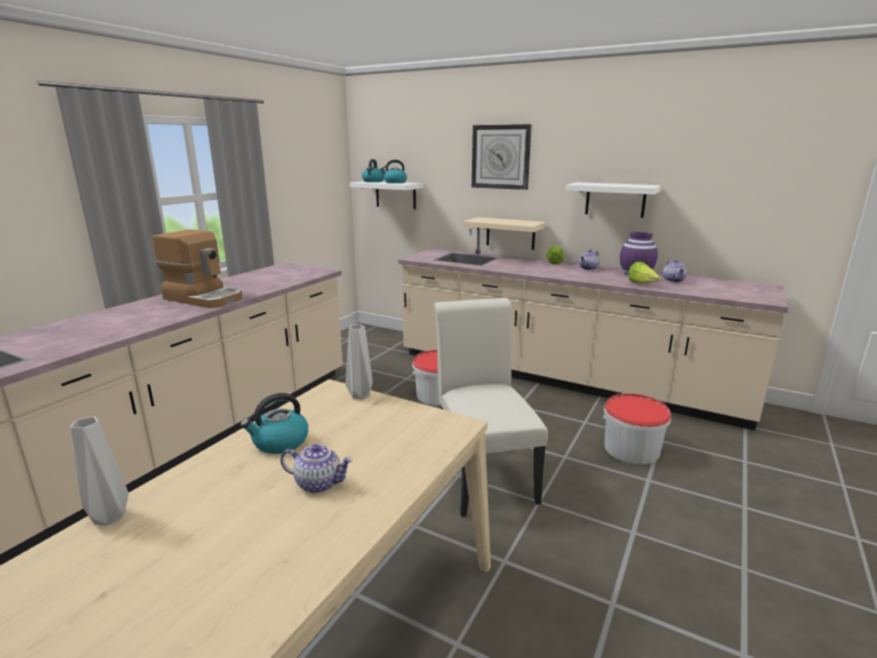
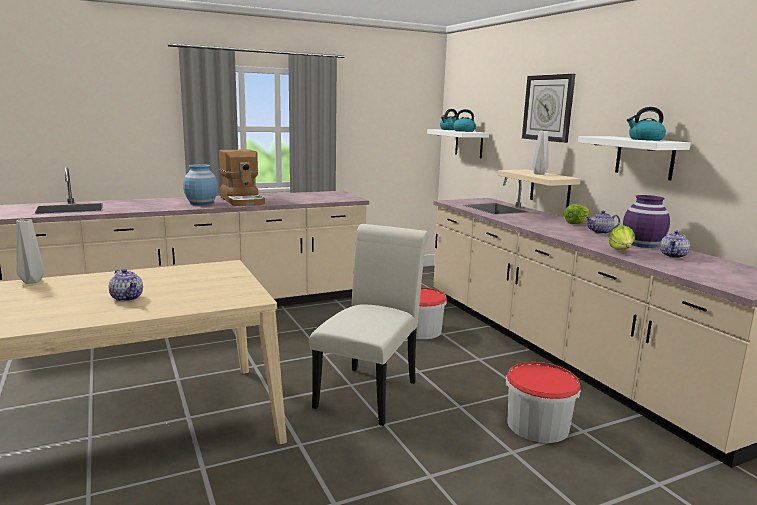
camera: 35 degrees right, 5 degrees down
(157, 313) = (201, 203): none -> blue vase
(280, 442) = (149, 278): kettle -> kettle (645, 139)
(360, 395) = (237, 271): grey vase -> grey vase (539, 174)

